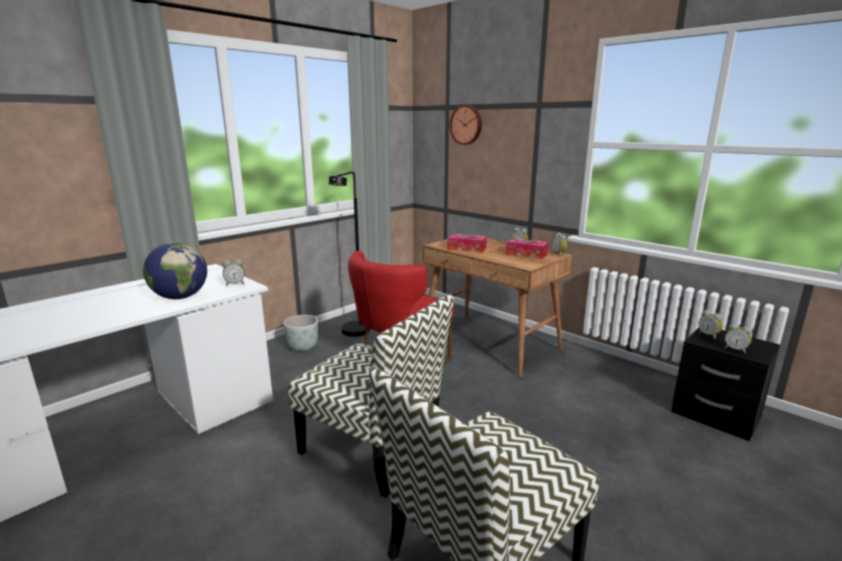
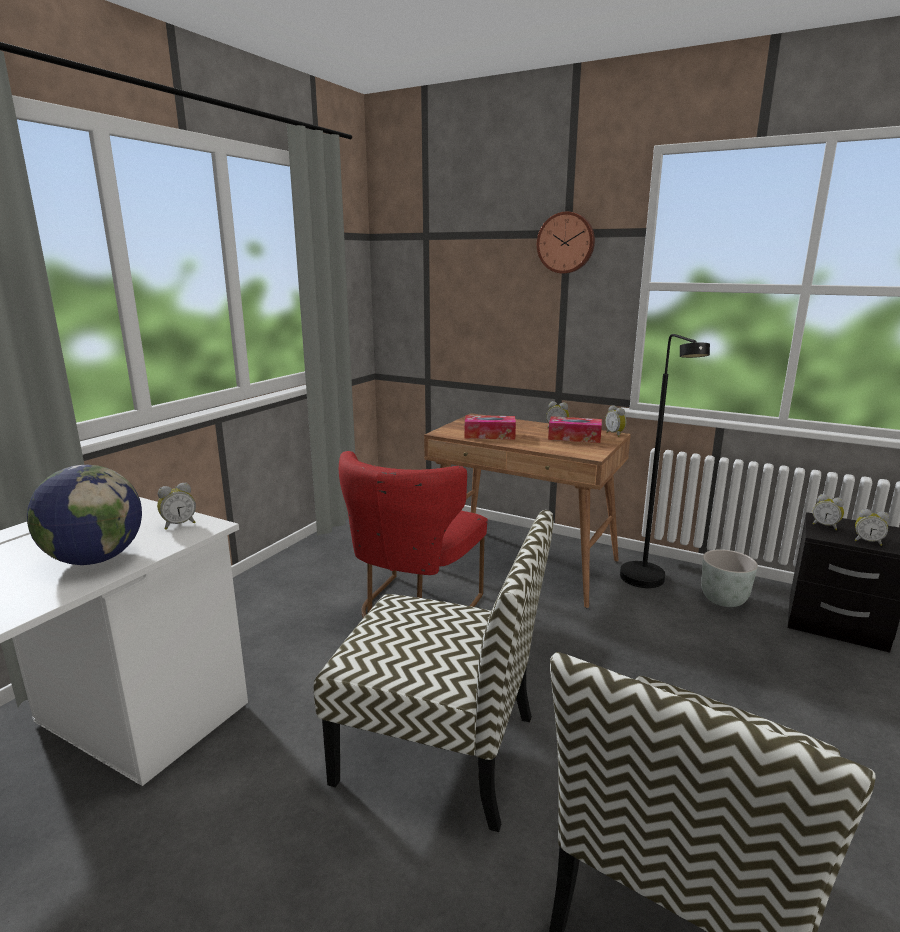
camera: 15 degrees left, 0 degrees up
(303, 347) = (255, 605): grey planter -> grey planter (723, 600)
(353, 334) = (324, 573): black floor lamp -> black floor lamp (647, 583)
(466, 125) = (458, 260): wall clock -> wall clock (566, 243)

